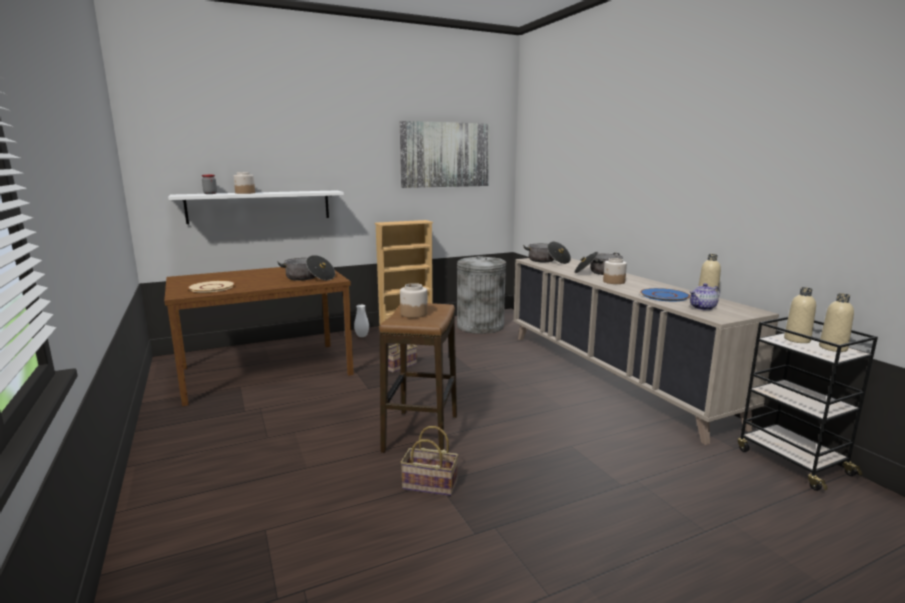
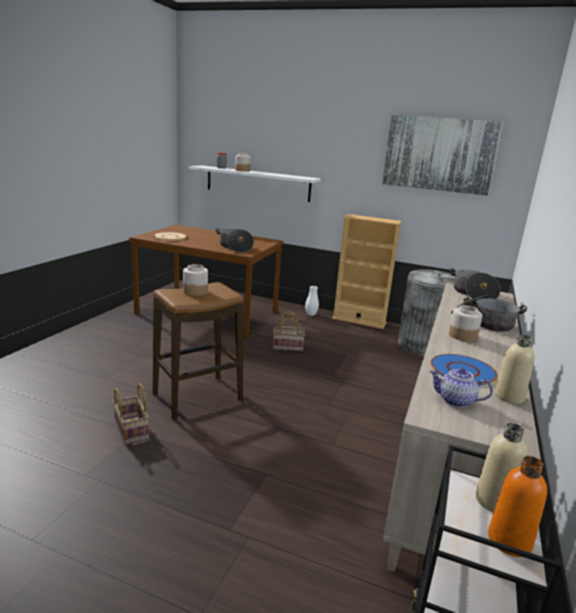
camera: 45 degrees right, 5 degrees up
(833, 348) = (509, 541): beige bottle -> orange bottle

